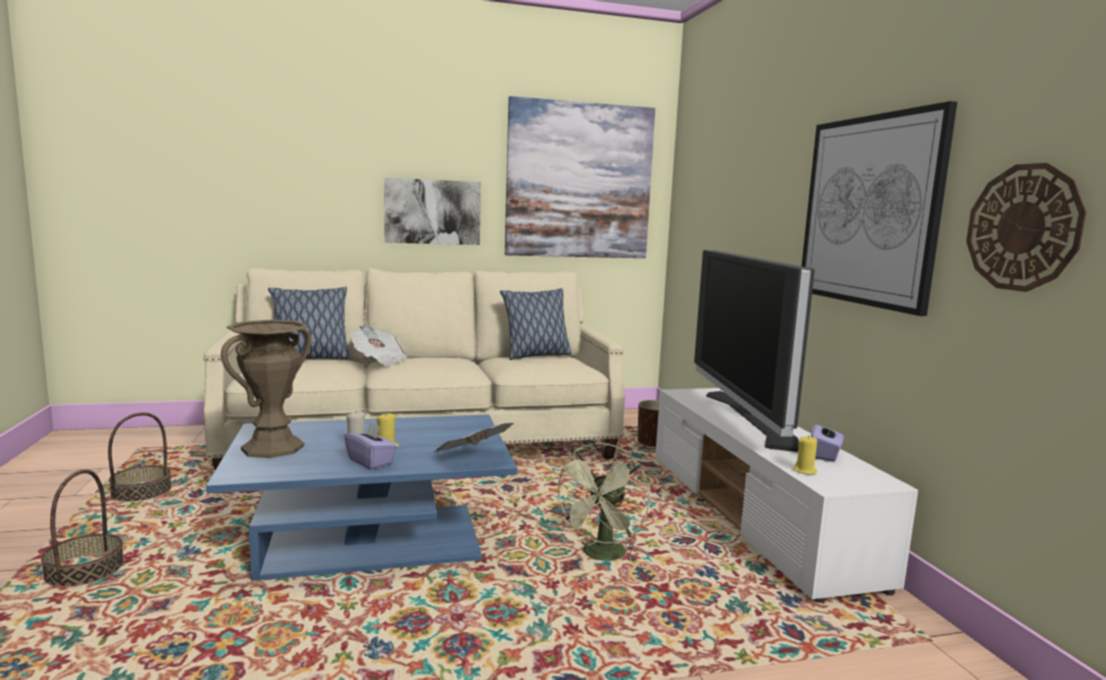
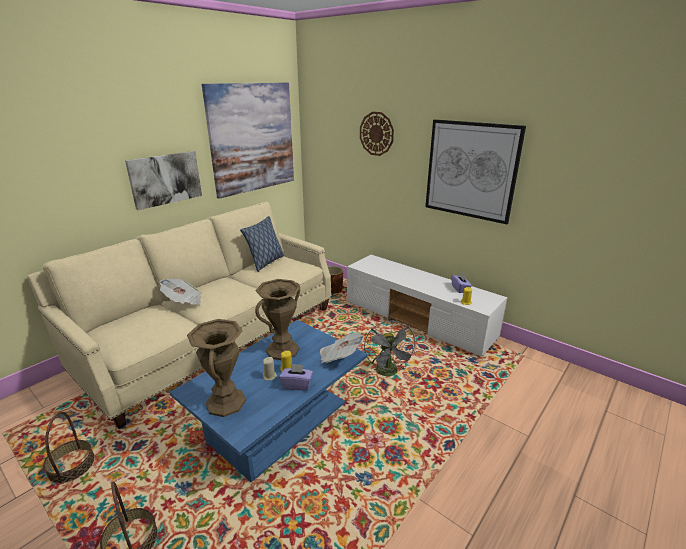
camera: 35 degrees left, 15 degrees up
(310, 359) = (130, 316): pillow -> none
(416, 431) = (282, 350): none -> brown vase
(601, 556) = (389, 373): green fan -> grey fan
(748, 419) = (408, 275): television -> none
(1023, 228) = (561, 189): wall clock -> wall clock (376, 133)

